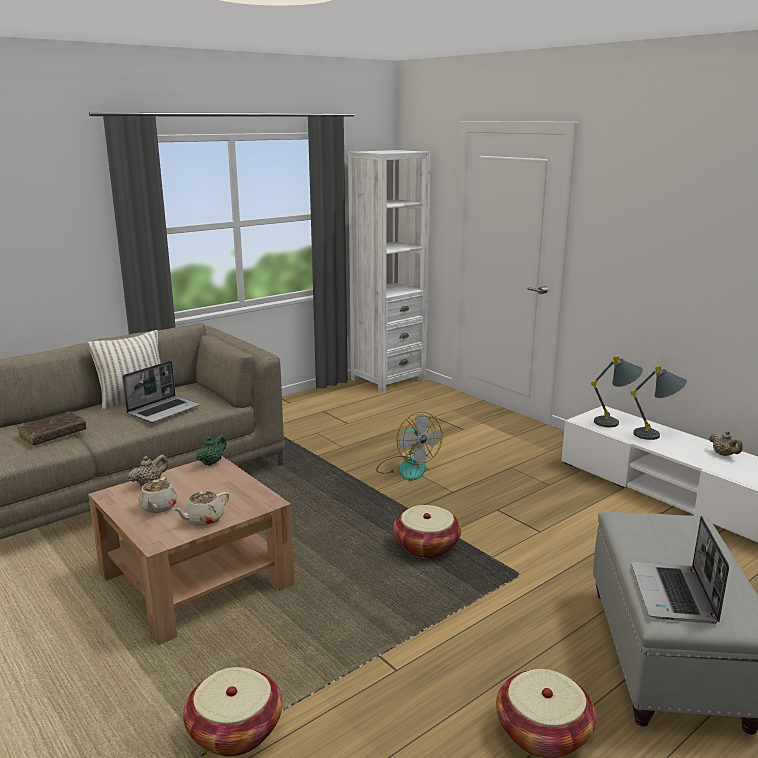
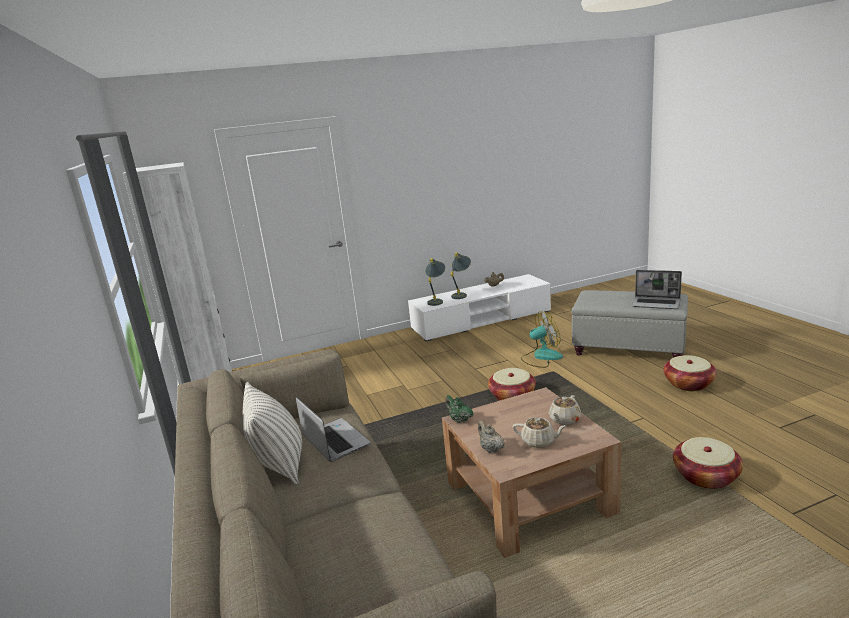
camera: 70 degrees left, 0 degrees up
(53, 434) = (353, 512): brown book -> none
(203, 519) = (564, 420): beige teapot -> beige teapot turned 60 degrees clockwise
(407, 468) = (395, 393): fan -> fan (541, 357)

